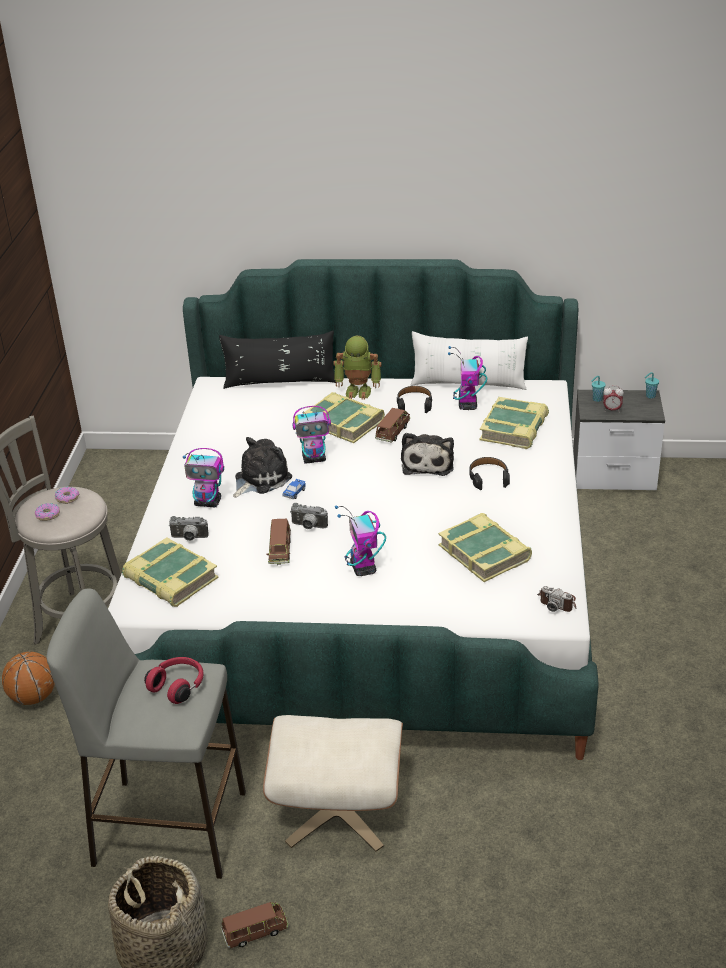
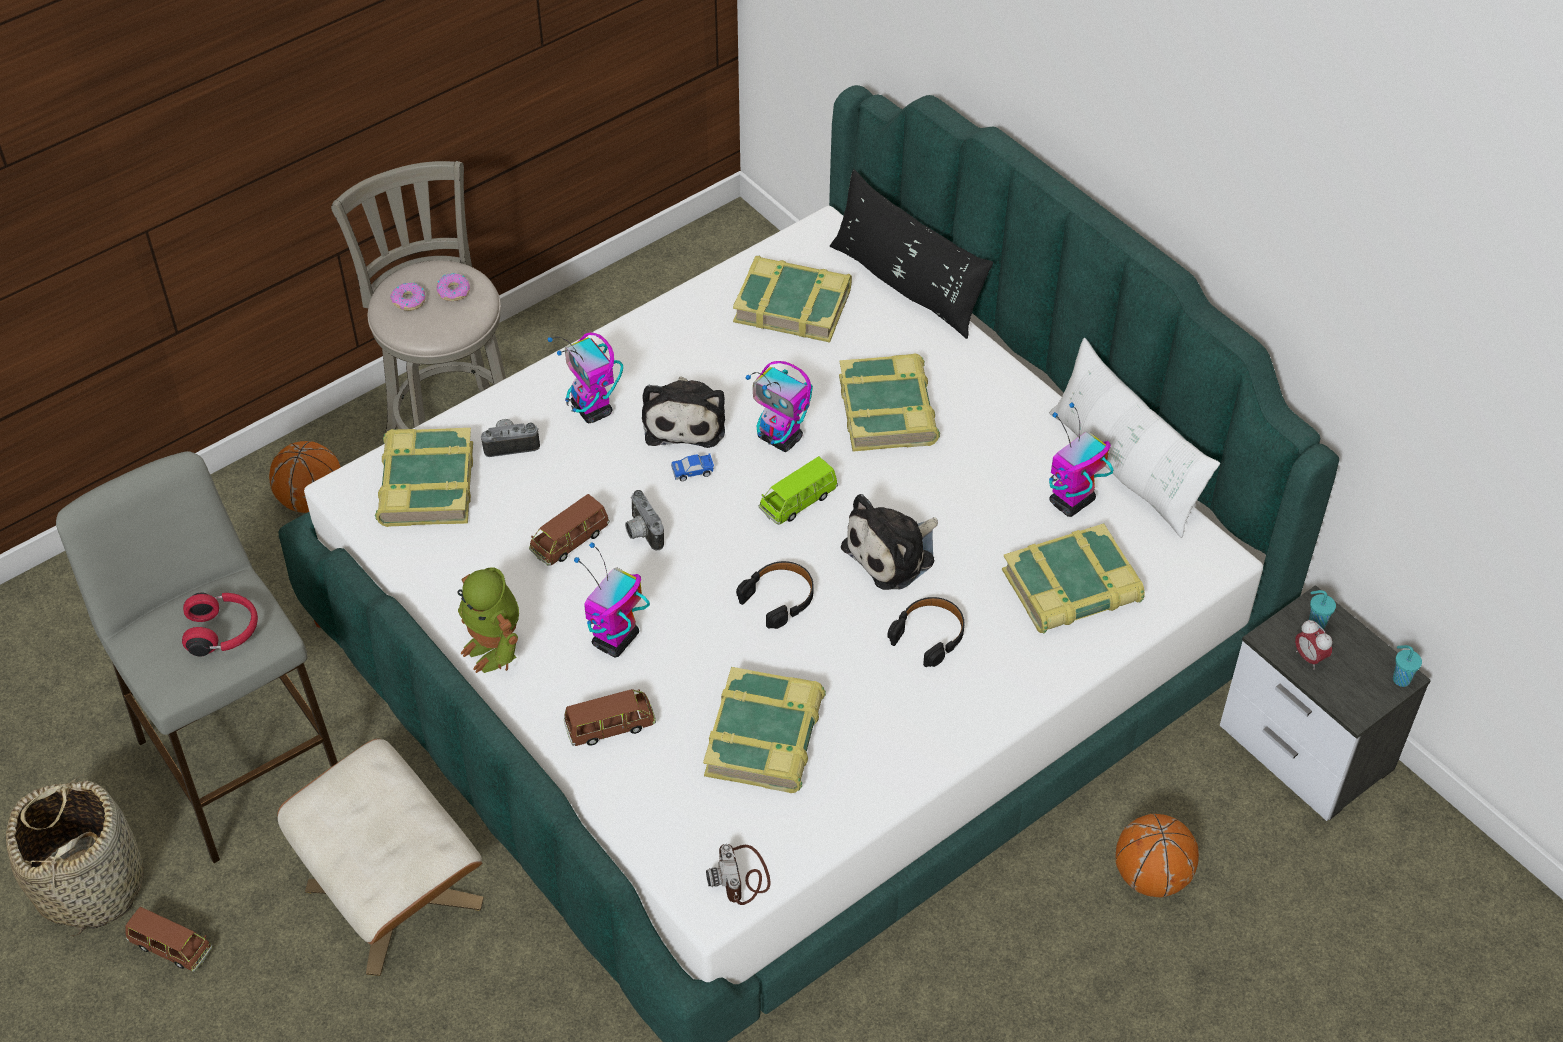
camera: 45 degrees right, 15 degrees up
(189, 538) = (511, 444): camera -> camera turned 120 degrees clockwise
(241, 415) = (793, 305): none -> book
(260, 479) = (685, 420): plush toy -> plush toy turned 90 degrees clockwise
(359, 391) = (975, 373): toy robot -> toy robot (495, 649)
(359, 473) = (798, 502): none -> green toy car
(392, 432) = (920, 472): brown toy car -> brown toy car (610, 726)
(414, 404) = (1010, 447): black headphones -> black headphones (779, 598)
(629, 551) = (1151, 876): none -> basketball

